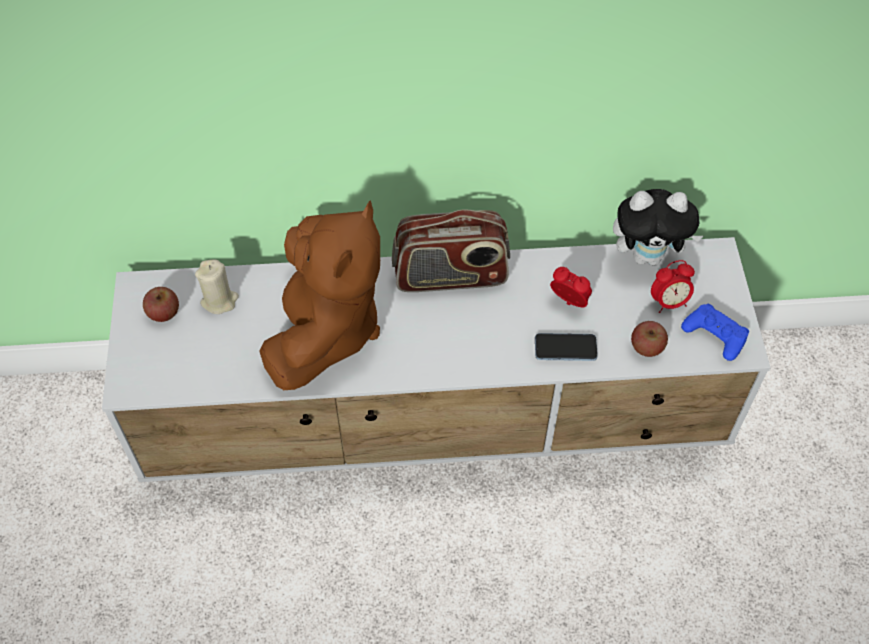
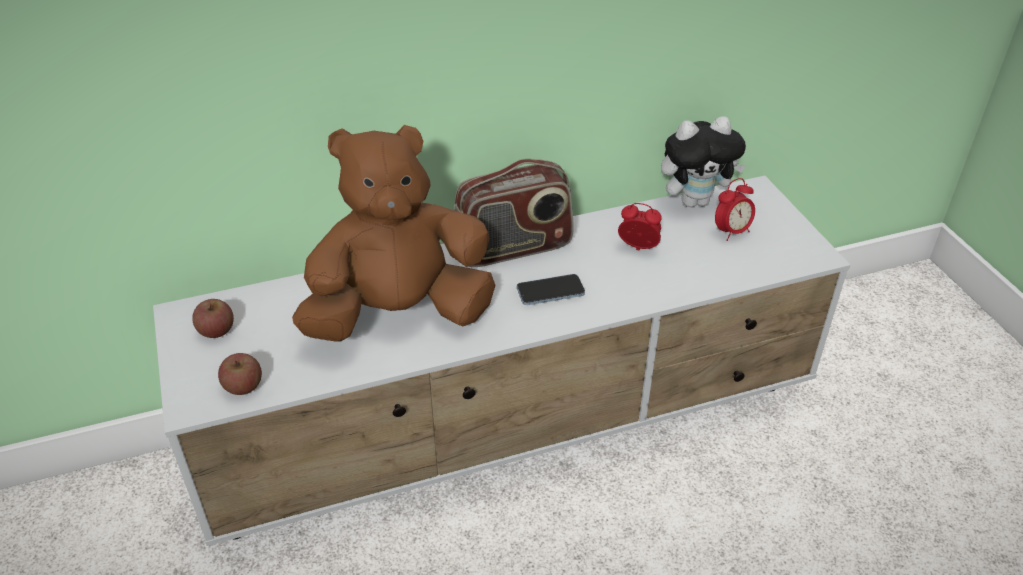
camera: 15 degrees left, 15 degrees down
(219, 300) = (276, 309): beige candle -> none
(325, 330) = (400, 314): brown plush toy -> brown plush toy turned 105 degrees counterclockwise
(565, 348) = (651, 284): phone -> phone (550, 291)
(647, 347) = (728, 269): apple -> apple (243, 386)
(715, 335) = (786, 249): blue game controller -> none

